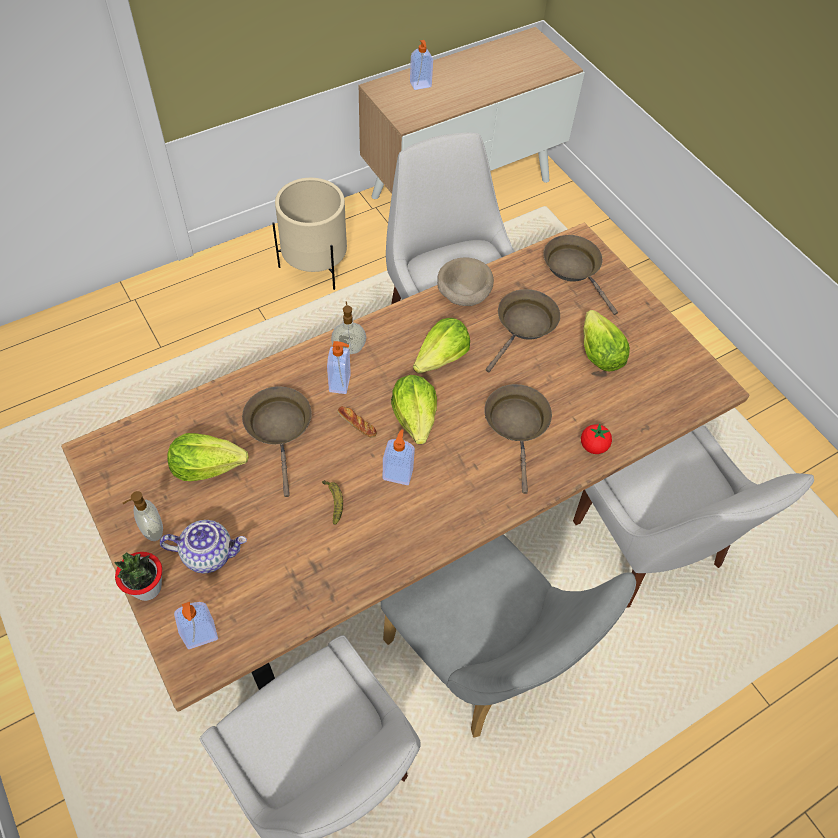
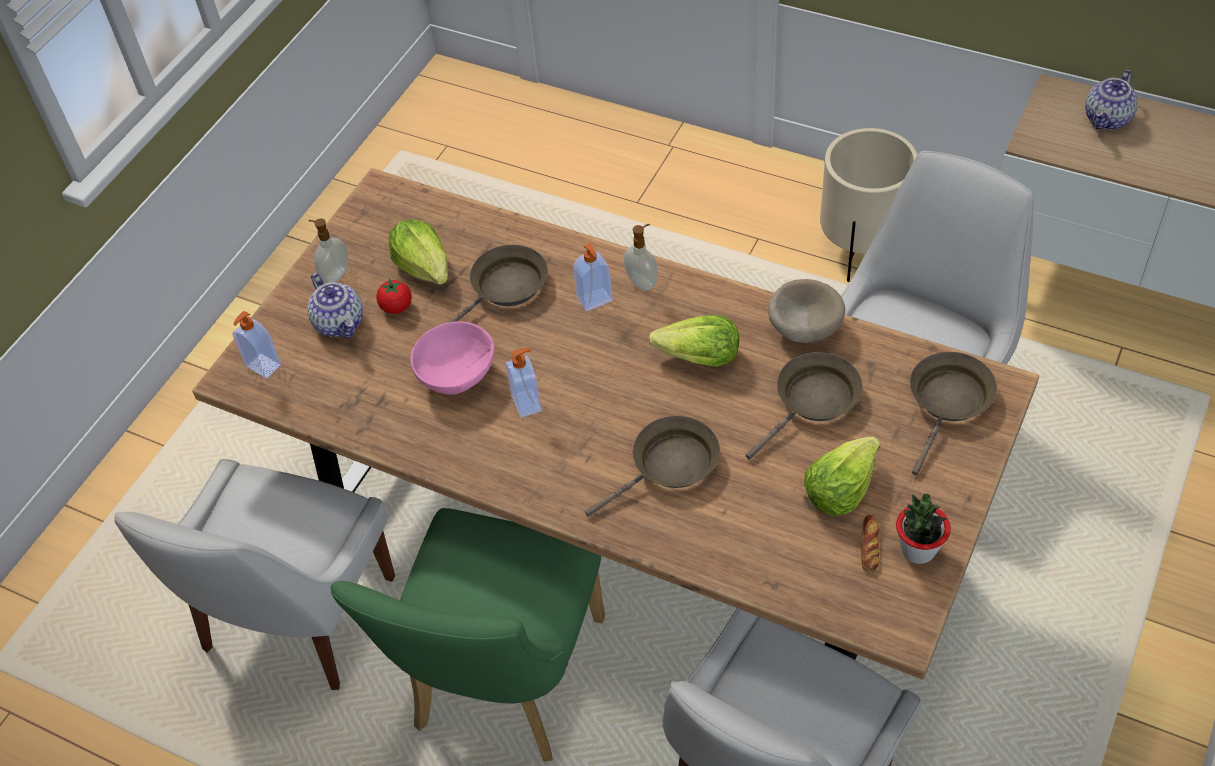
camera: 65 degrees right, 5 degrees down
(147, 588) = (281, 306): potted plant -> potted plant (918, 550)
(334, 502) = (457, 375): banana -> pink bowl
(357, 424) = (558, 339): bread -> bread (869, 546)
(415, 418) = (604, 379): lettuce -> none
(420, 85) = (1107, 119): soap dispenser -> teapot
(480, 660) = (502, 686): grey chair -> green chair
(524, 326) = (813, 401): brown frying pan -> brown frying pan turned 45 degrees counterclockwise
(593, 446) = (702, 547): tomato -> tomato (396, 307)

